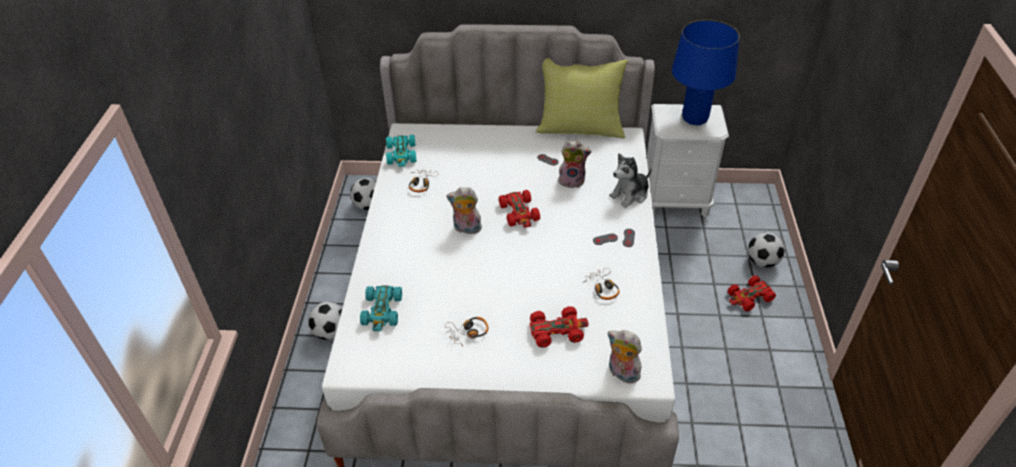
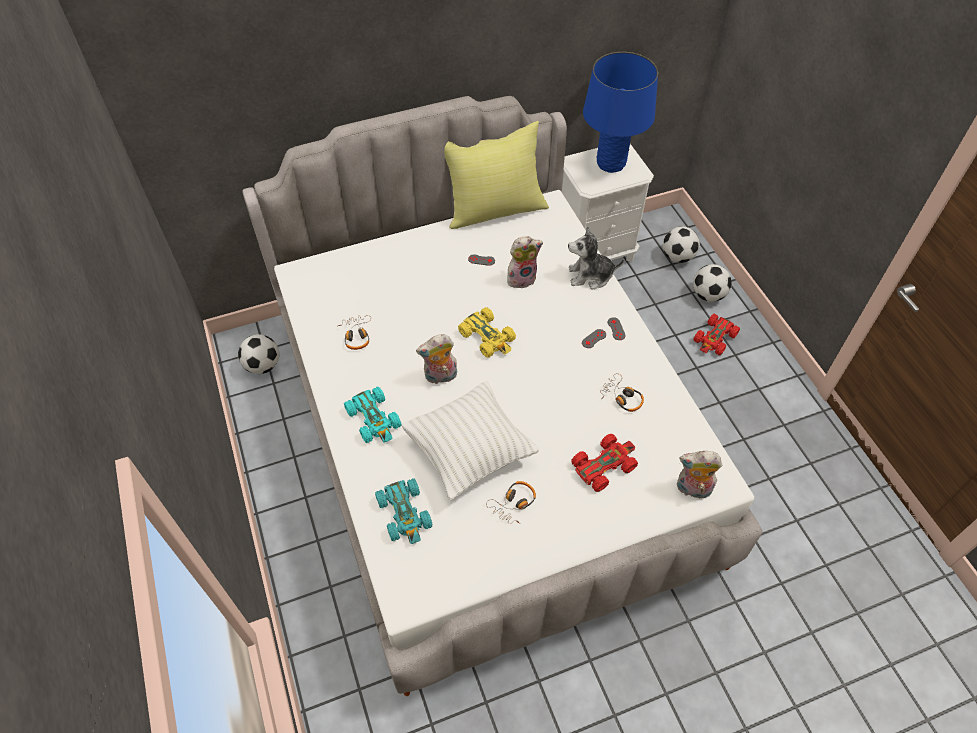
camera: 25 degrees left, 10 degrees up
(331, 332) = (306, 539): football -> football (677, 257)
(402, 154) = (311, 305): turquoise toy car -> turquoise toy car (374, 419)
(456, 286) = (469, 452): none -> white pillow
(519, 213) = (487, 337): red toy car -> yellow toy car
(630, 194) = (590, 276): plush toy -> plush toy turned 60 degrees clockwise

